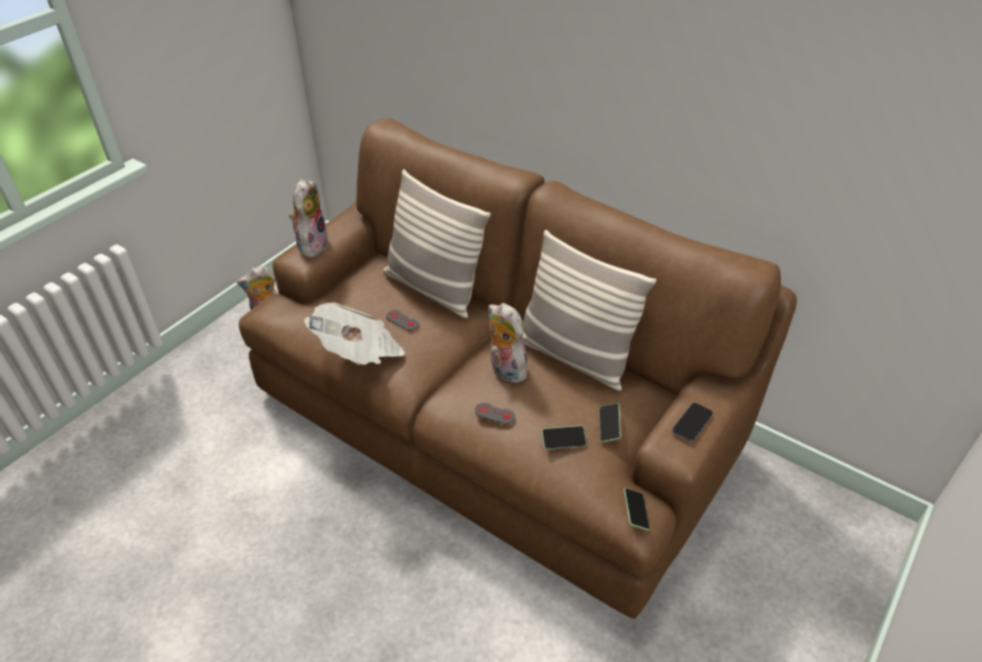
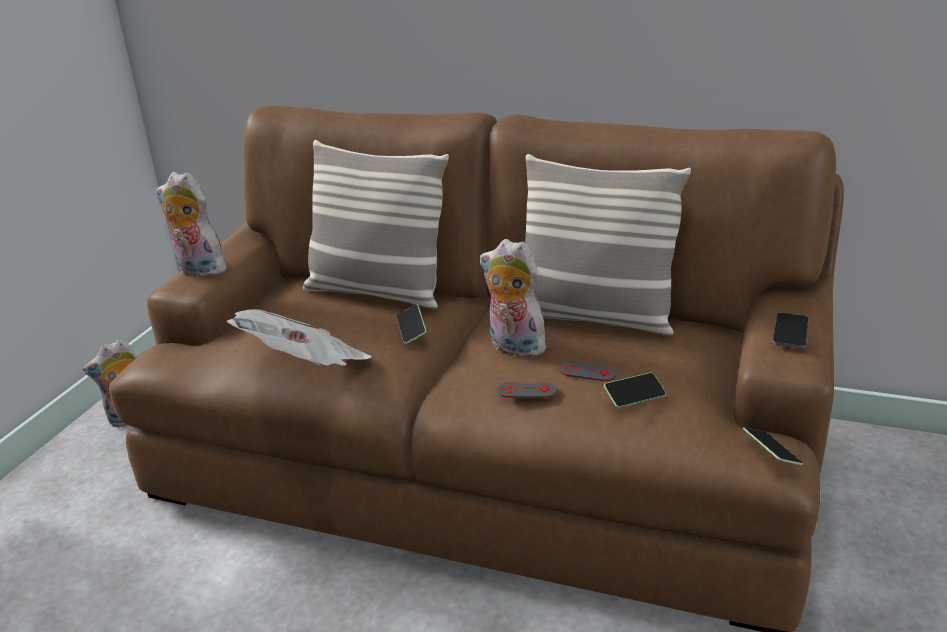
camera: 15 degrees left, 15 degrees down
(311, 244) = (198, 270): plush toy -> plush toy turned 60 degrees counterclockwise
(402, 320) = (351, 327): grey game controller -> grey game controller (587, 372)
(609, 426) = (681, 371): phone -> phone (411, 330)

